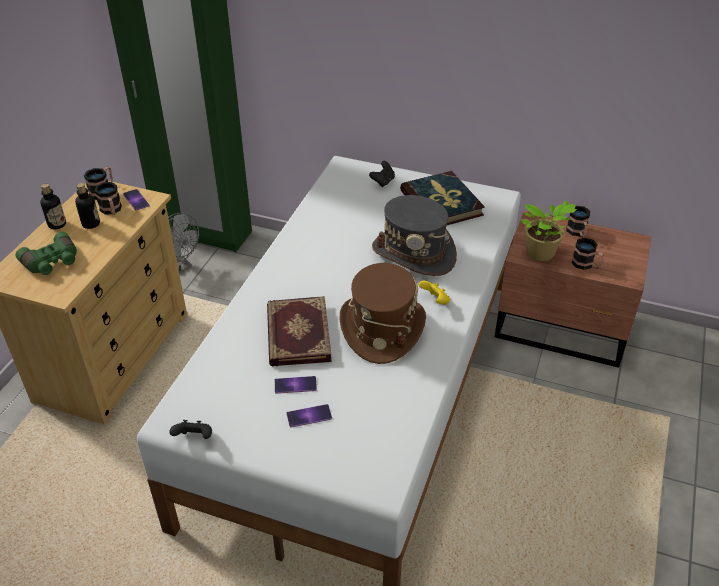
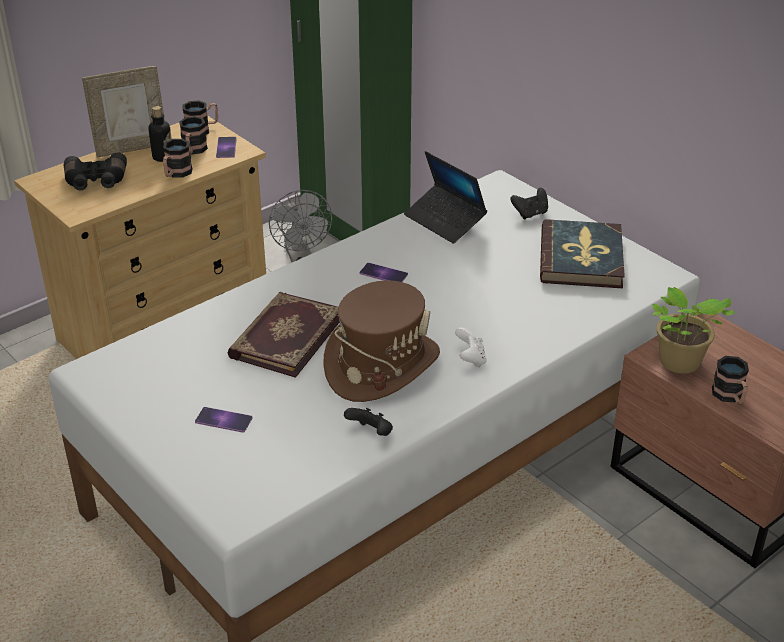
camera: 30 degrees right, 5 degrees down
(52, 262) = (96, 182): green binoculars -> black binoculars
(57, 224) = (131, 148): bottle -> picture frame
(194, 438) = (96, 395): black game controller -> black game controller (371, 433)
(295, 385) = (237, 385): phone -> phone (383, 274)
(331, 205) = (445, 221): none -> laptop
(414, 254) = (493, 302): grey hat -> none
(435, 301) = (470, 359): yellow game controller -> white game controller
(577, 233) = (755, 356): mug -> mug (176, 174)

